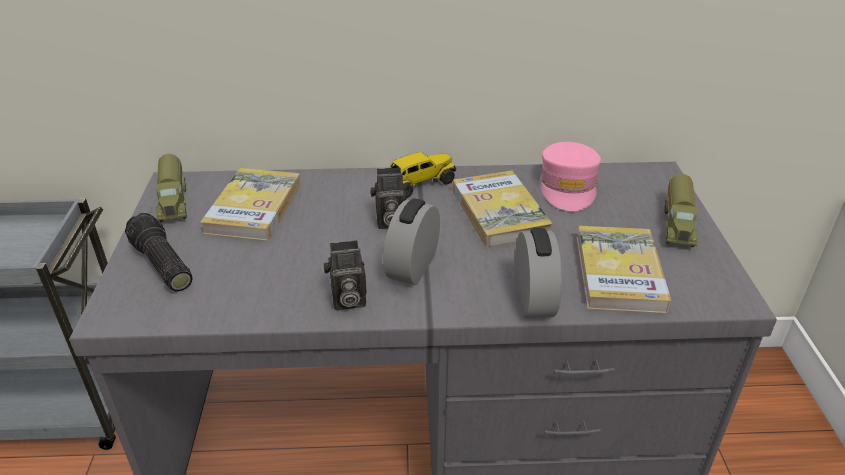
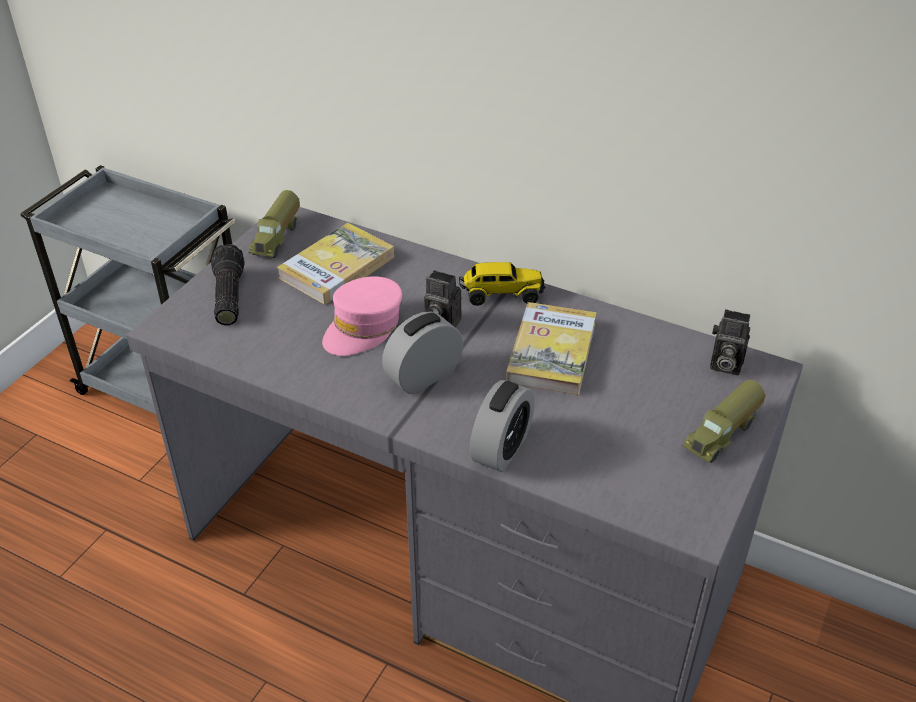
camera: 30 degrees right, 5 degrees up
(347, 300) = (344, 385): camera -> camera (723, 364)
(568, 187) = (648, 350): pink cap -> pink cap (363, 327)
(619, 273) = (607, 457): book -> none

